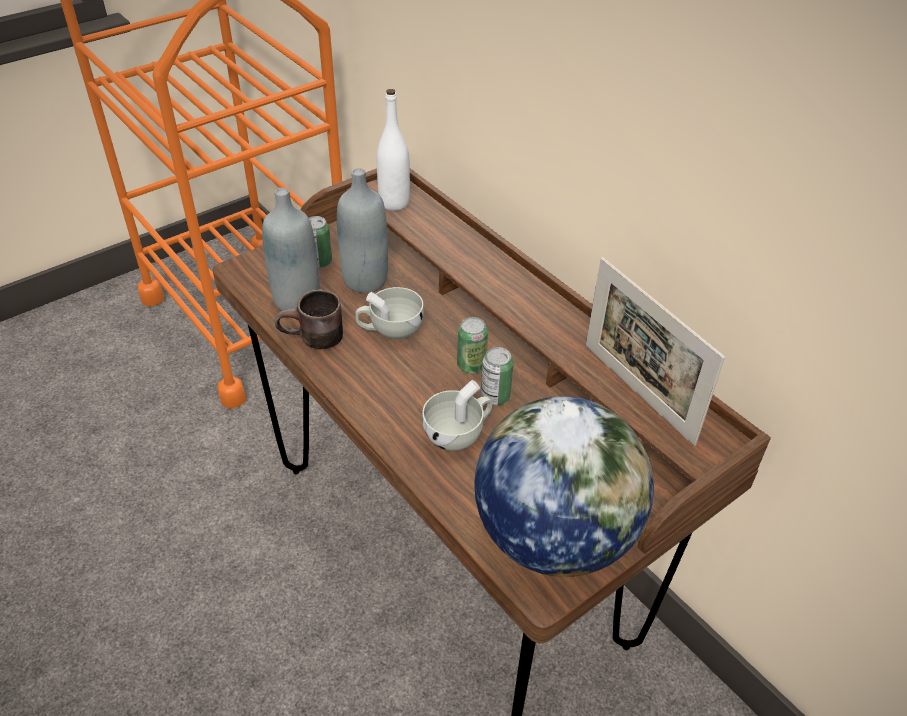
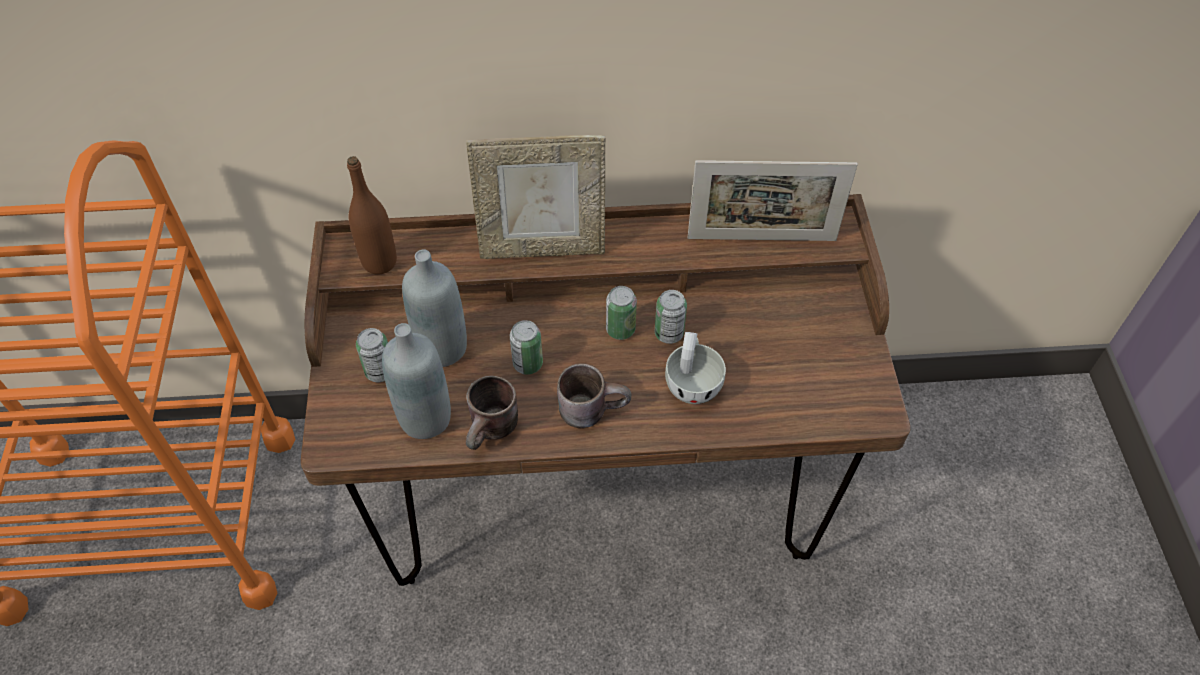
camera: 55 degrees left, 10 degrees up
(380, 383) = (592, 407): none -> brown mug
(390, 329) = (528, 364): white cup -> can
(394, 203) = (379, 262): white bottle -> brown bottle
(487, 270) = (542, 248): none -> picture frame
(553, 536) = (835, 378): globe -> none

